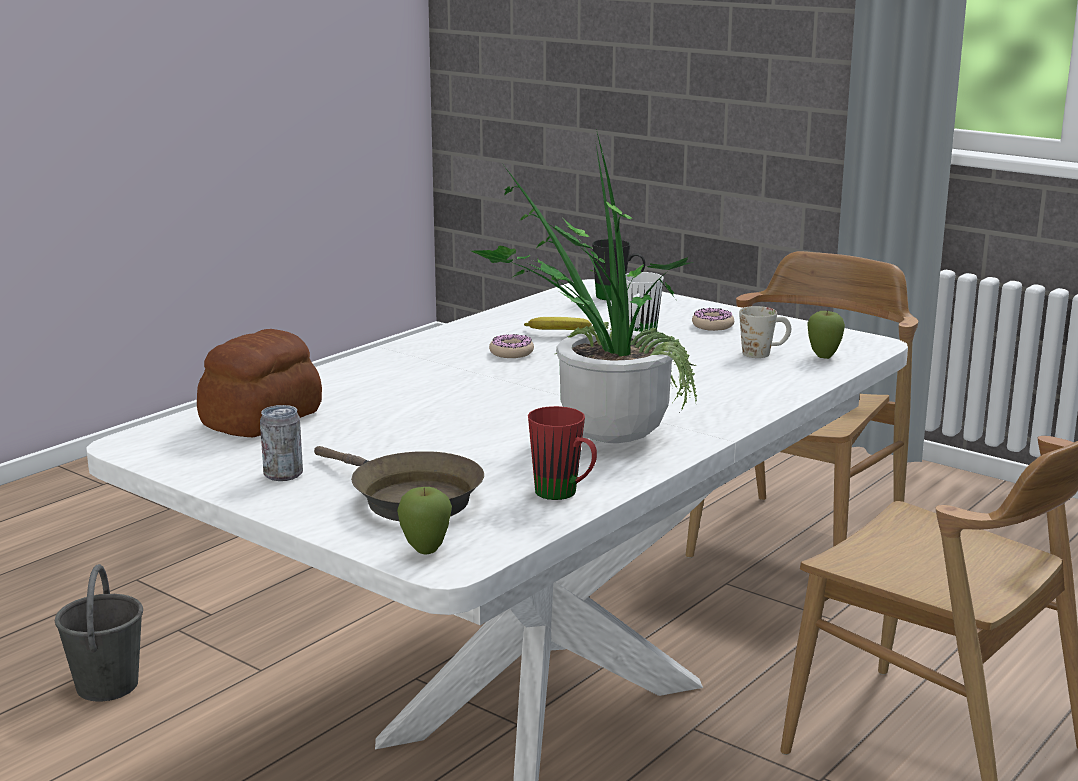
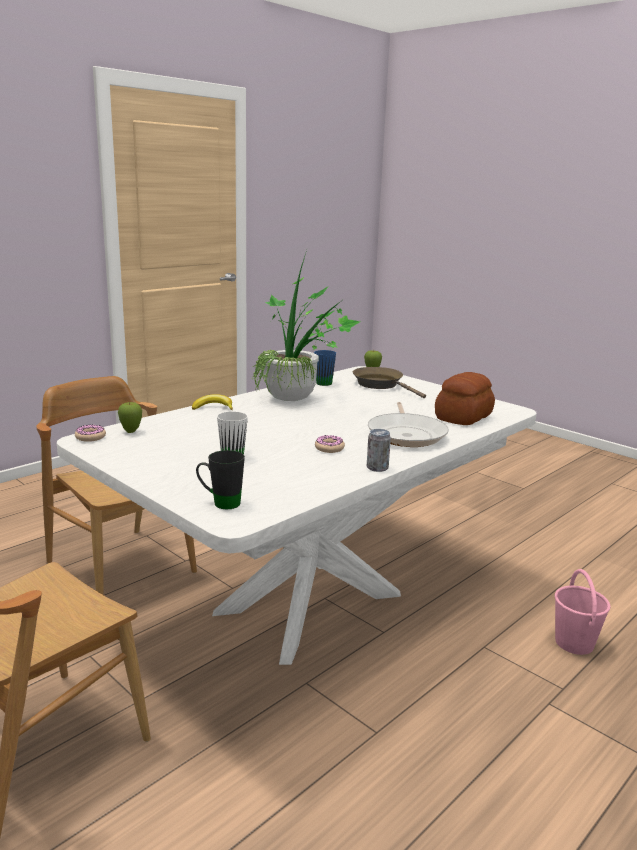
camera: 175 degrees left, 0 degrees up
(107, 685) = (574, 643): grey bucket -> pink bucket
(283, 474) = (435, 395): can -> can (377, 468)
(386, 380) = (407, 434): none -> frying pan
(558, 333) = (291, 463): banana -> banana (213, 408)
(564, 495) = (321, 382): red mug -> blue mug
(712, 326) = (172, 462): donut -> donut (90, 437)
(764, 353) = (164, 437): white mug -> none

